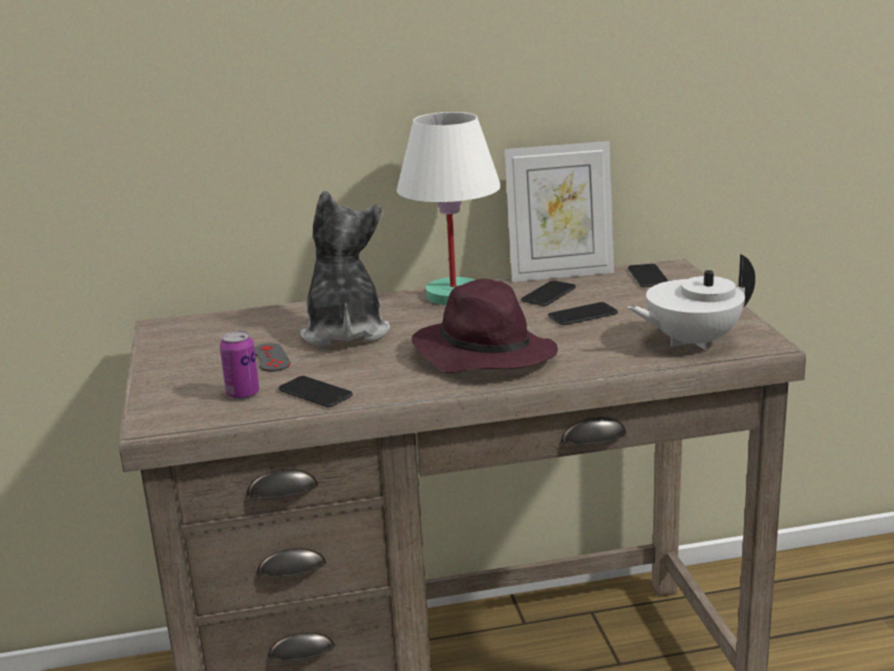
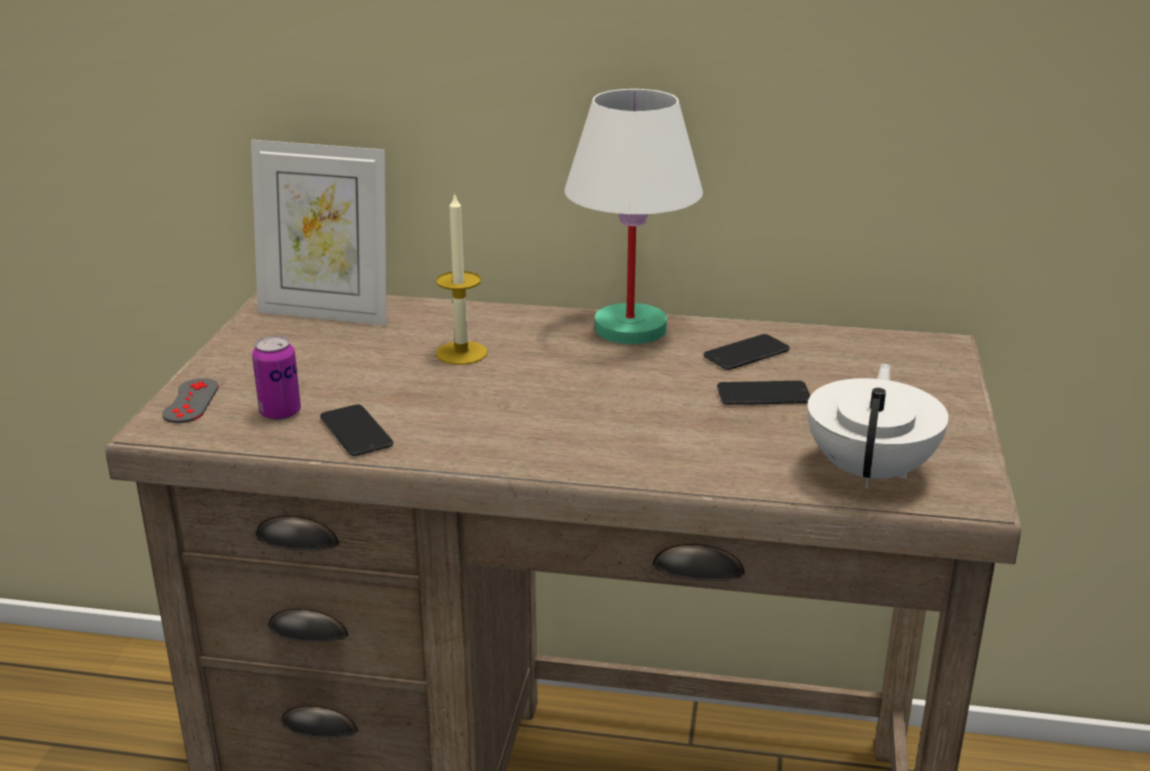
camera: 20 degrees right, 5 degrees up
(271, 358) = (351, 370): grey game controller -> grey game controller (191, 401)
(344, 332) = (461, 353): plush toy -> candle
(483, 353) = (592, 423): purple hat -> none
(560, 273) = (788, 325): picture frame -> picture frame (327, 313)
(648, 277) = (898, 355): phone -> none
(691, 342) = (871, 471): white teapot -> white teapot turned 105 degrees clockwise

